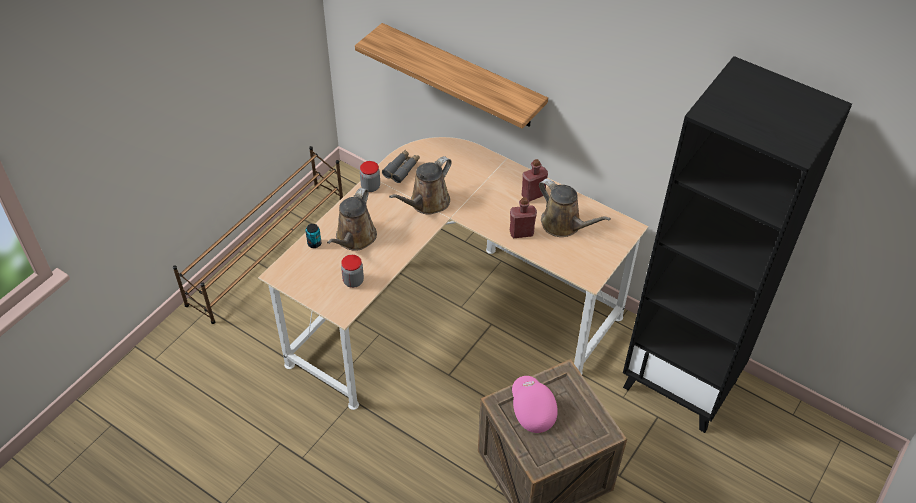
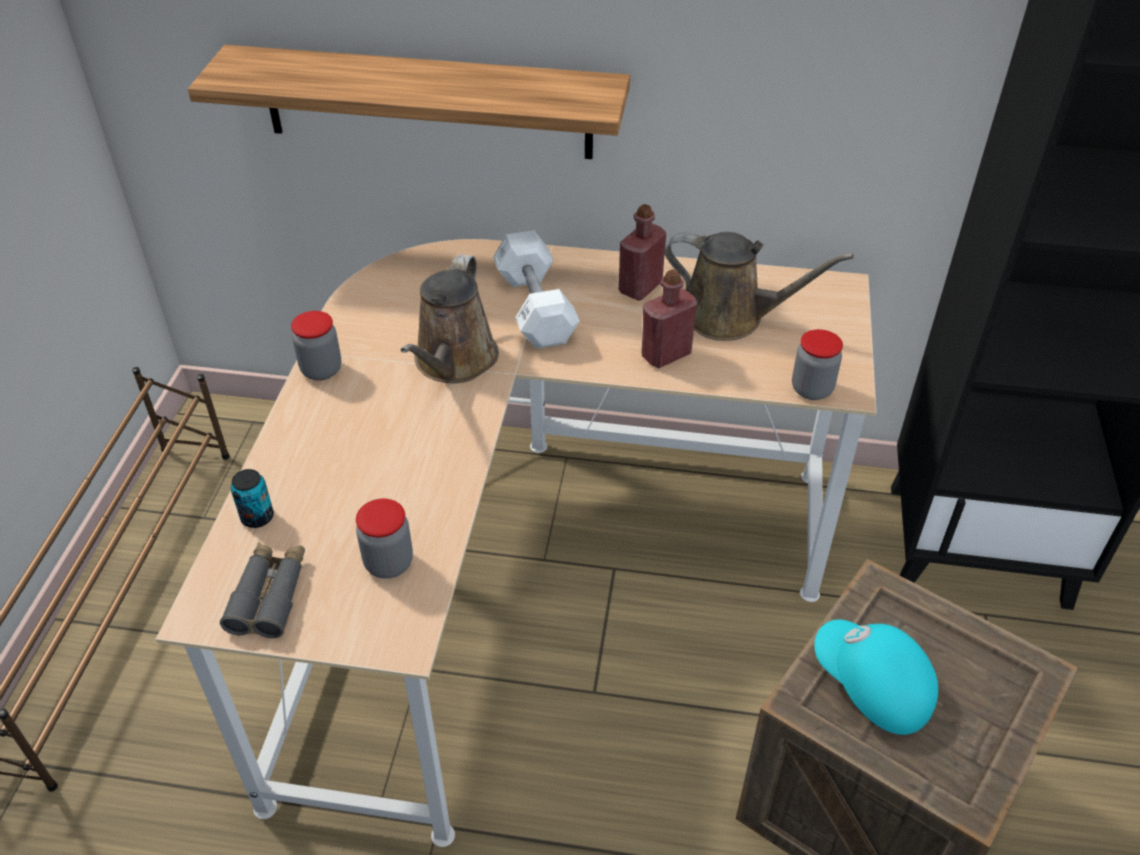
camera: 25 degrees left, 5 degrees down
(354, 239) = (342, 477): brown watering can -> none
(402, 169) = (366, 320): grey binoculars -> grey binoculars (269, 595)
(478, 188) = (535, 308): none -> white dumbbell
(531, 409) = (871, 687): pink cap -> turquoise cap
(575, 273) = (812, 389): none -> jar

